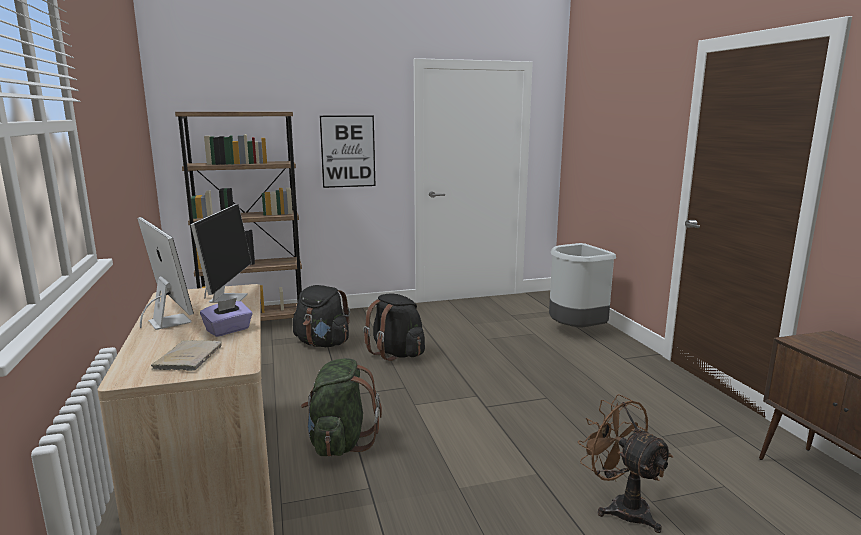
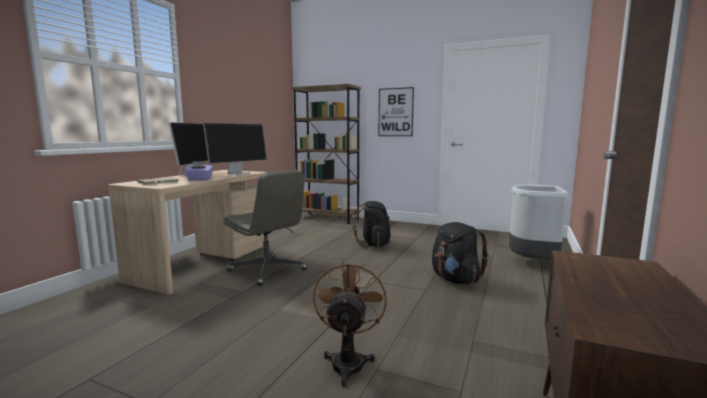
camera: 40 degrees right, 5 degrees down
(322, 344) = (344, 231): black backpack -> black backpack (455, 279)
(340, 442) = (268, 270): green backpack -> grey office chair

